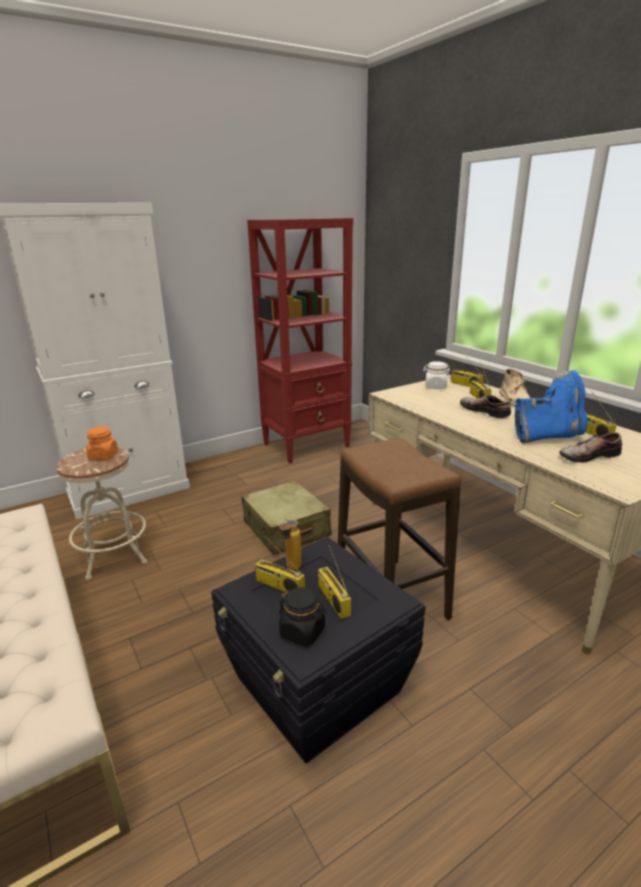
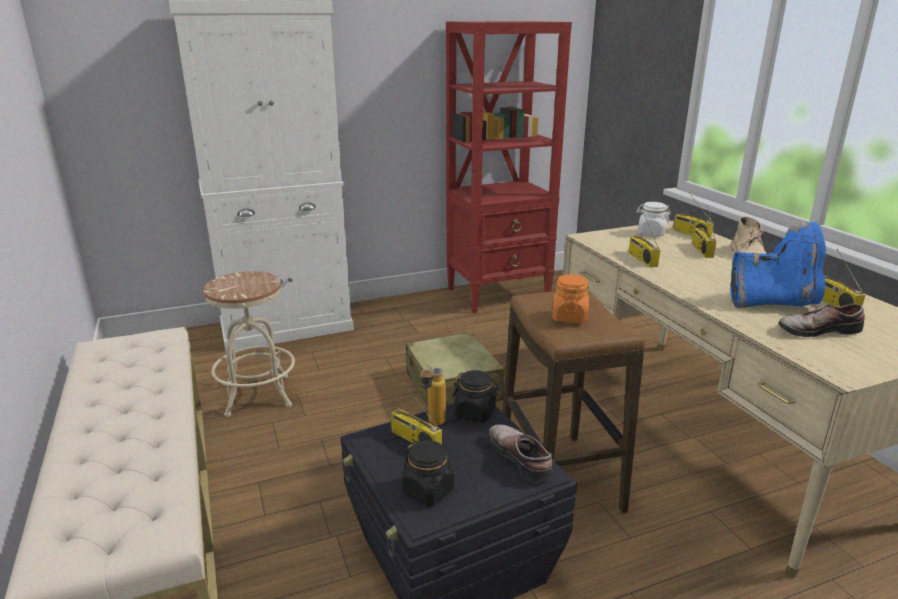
camera: 10 degrees right, 0 degrees up
(103, 456) = (254, 282): orange jar -> orange jar (569, 317)
(325, 554) = (475, 413): none -> black jar
(332, 599) = (470, 462): radio -> radio (641, 259)
(485, 411) = (704, 266): shoe -> shoe (522, 457)

